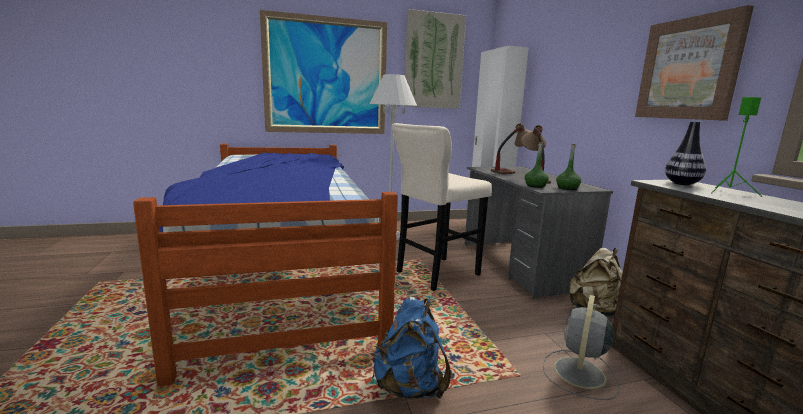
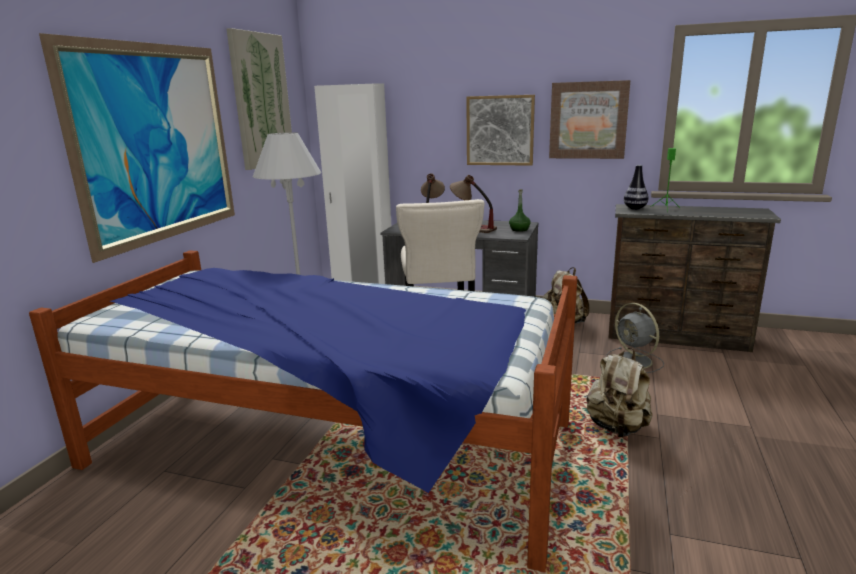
camera: 55 degrees left, 5 degrees up
(410, 387) = (617, 427): blue backpack -> beige backpack
(535, 186) = (501, 235): green bottle -> none
(600, 86) = (500, 130): none -> picture

